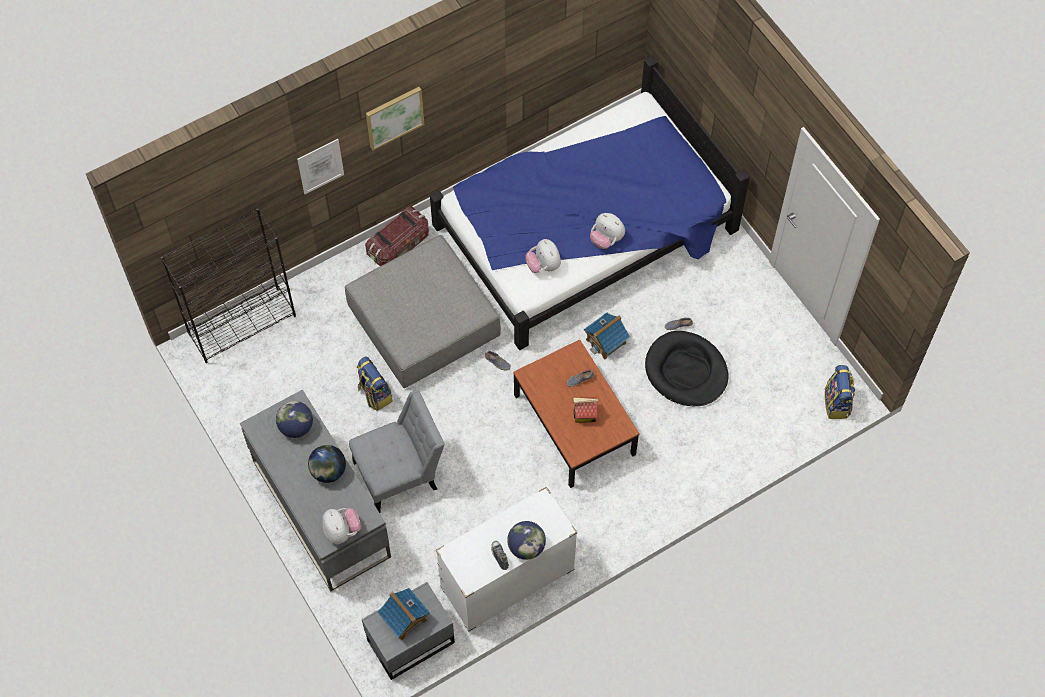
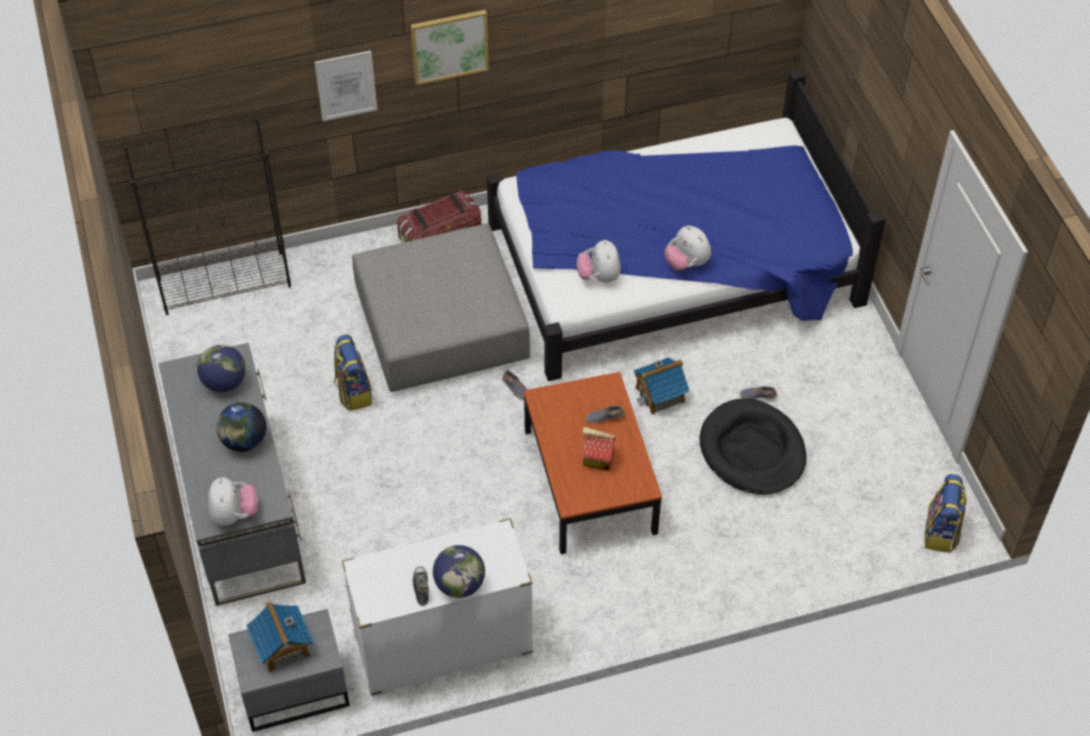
camera: 15 degrees right, 10 degrees down
(400, 473) = (352, 488): grey chair -> none

